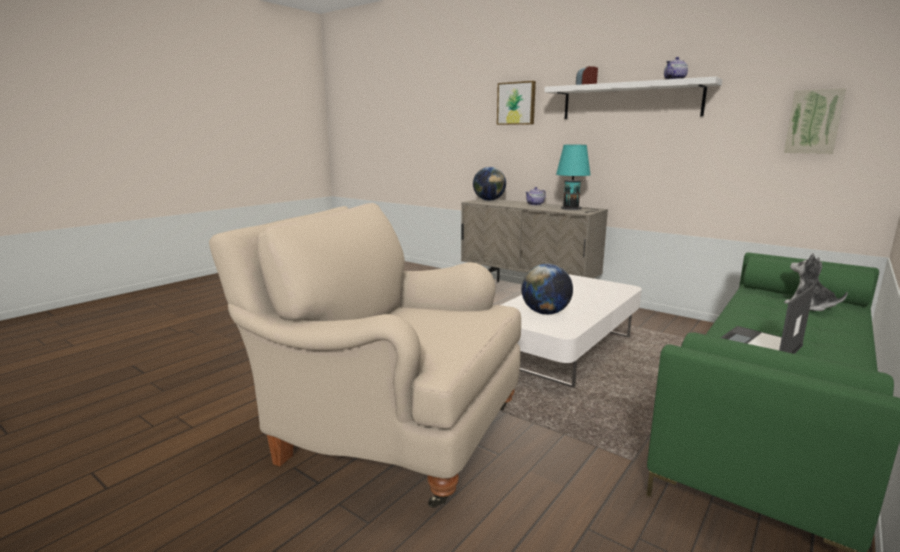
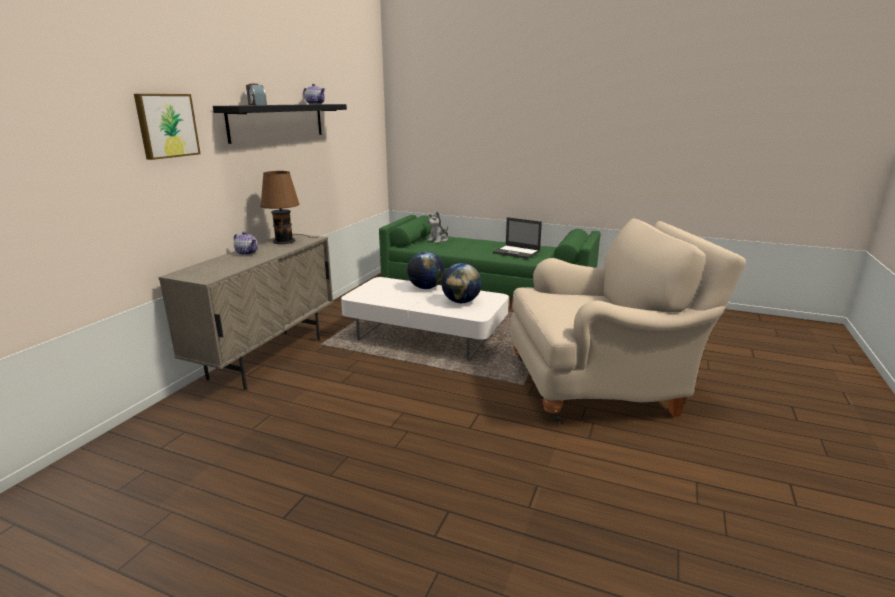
camera: 105 degrees left, 5 degrees up
(387, 431) = (601, 386): beige armchair -> beige armchair turned 105 degrees counterclockwise
(489, 200) = (194, 272): globe -> globe (425, 288)
(573, 208) = (286, 241): turquoise table lamp -> brown table lamp
(630, 101) = (277, 121): white shelf -> black shelf
(814, 122) = (361, 135): picture -> none

